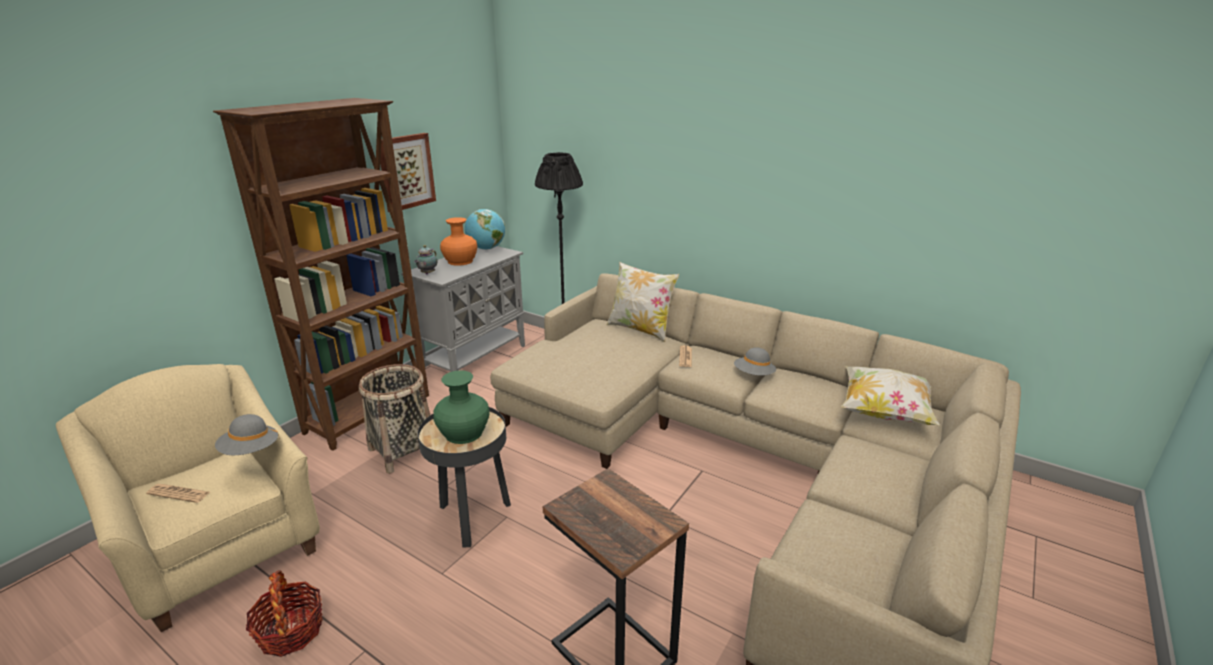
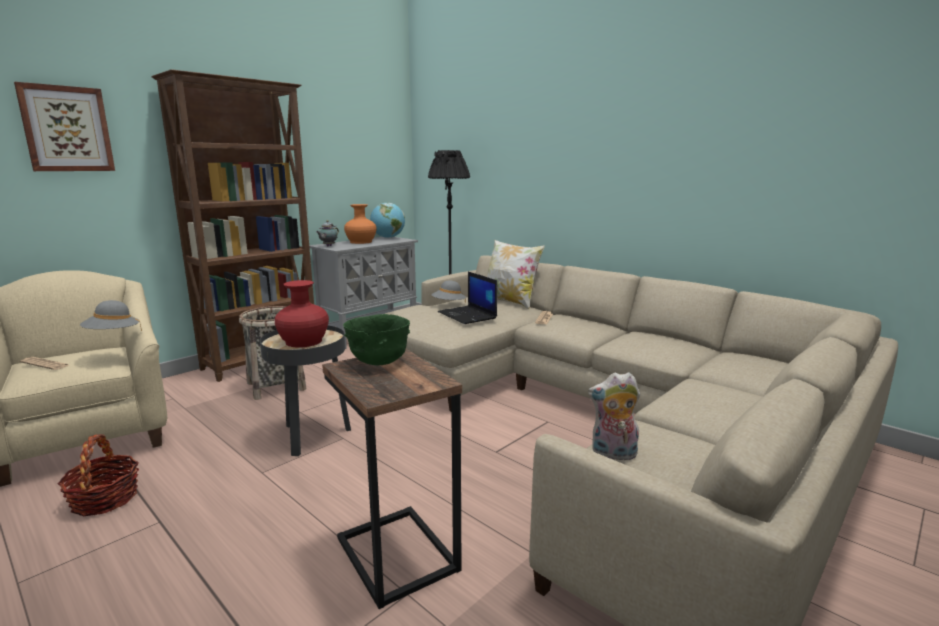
camera: 10 degrees right, 10 degrees down
(406, 171) = (319, 159): picture -> picture (67, 129)
(463, 433) = (303, 341): green vase -> red vase
(596, 497) = (379, 362): none -> green bowl
(607, 359) = (468, 315): none -> laptop
(753, 375) = (607, 333): grey hat -> grey hat (448, 304)
(809, 553) = (613, 454): none -> plush toy
(884, 412) = (738, 363): pillow -> none

